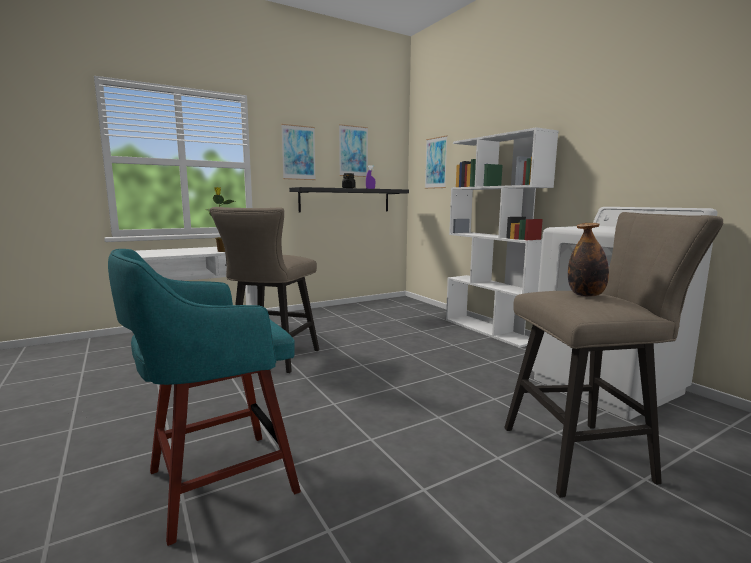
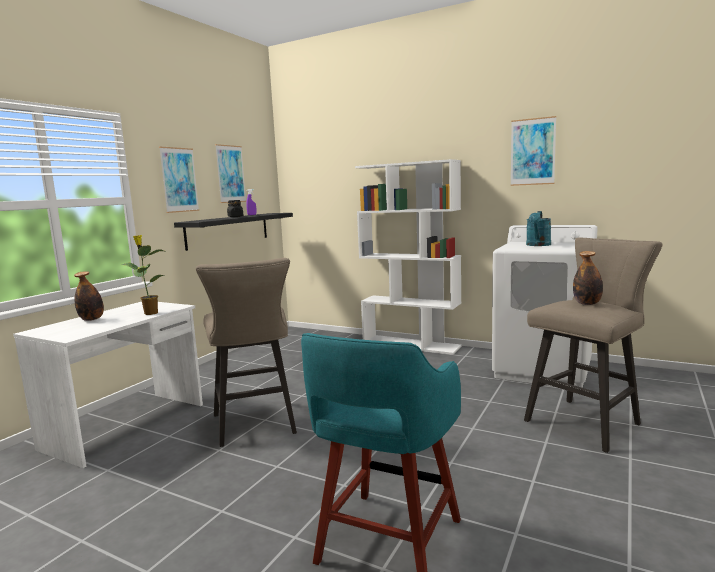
camera: 30 degrees left, 0 degrees up
(185, 249) = (91, 319): none -> bottle
(436, 163) = (319, 184): picture -> picture (532, 152)
(611, 228) = (538, 245): none -> turquoise watering can

